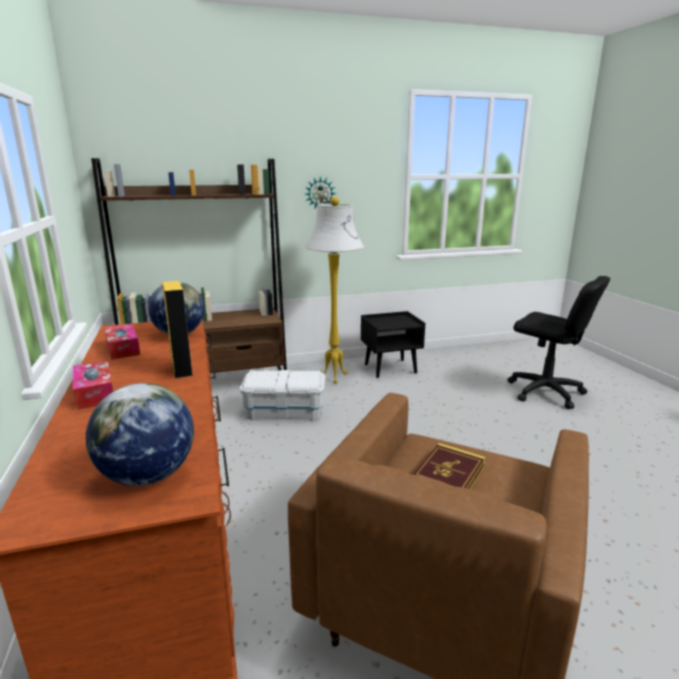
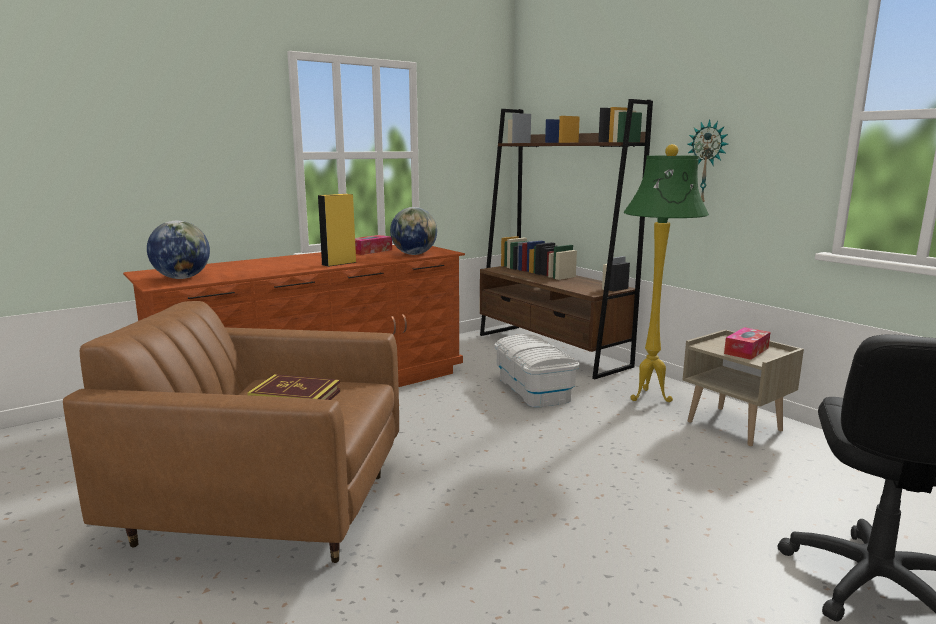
camera: 70 degrees right, 5 degrees down
(95, 393) = (289, 258): tissue box -> tissue box (746, 350)
(334, 377) = (651, 397): white floor lamp -> green floor lamp
(390, 368) = (735, 426): black nightstand -> beige nightstand

